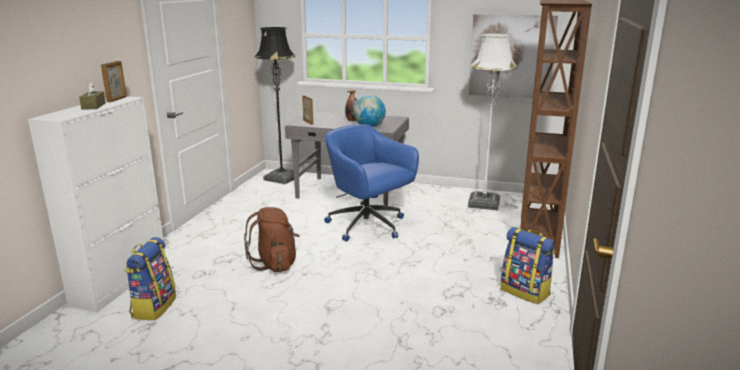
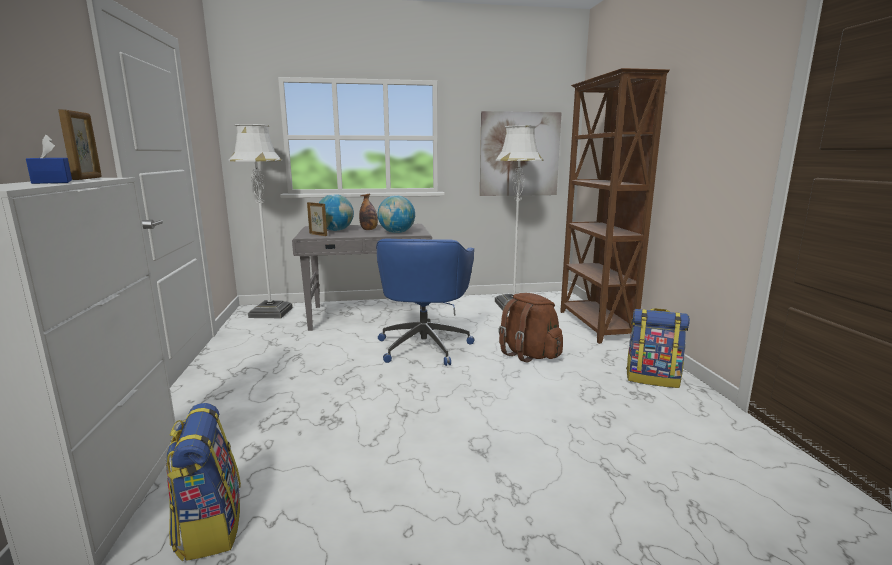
camera: 25 degrees left, 5 degrees down
(93, 106) = (52, 182): brown tissue box -> blue tissue box
(275, 264) = (354, 411): brown backpack -> brown backpack (529, 355)
(282, 178) = (271, 312): black floor lamp -> white floor lamp
(327, 119) = (336, 230): none -> globe
(368, 226) = (424, 345): blue office chair -> blue office chair turned 105 degrees counterclockwise

